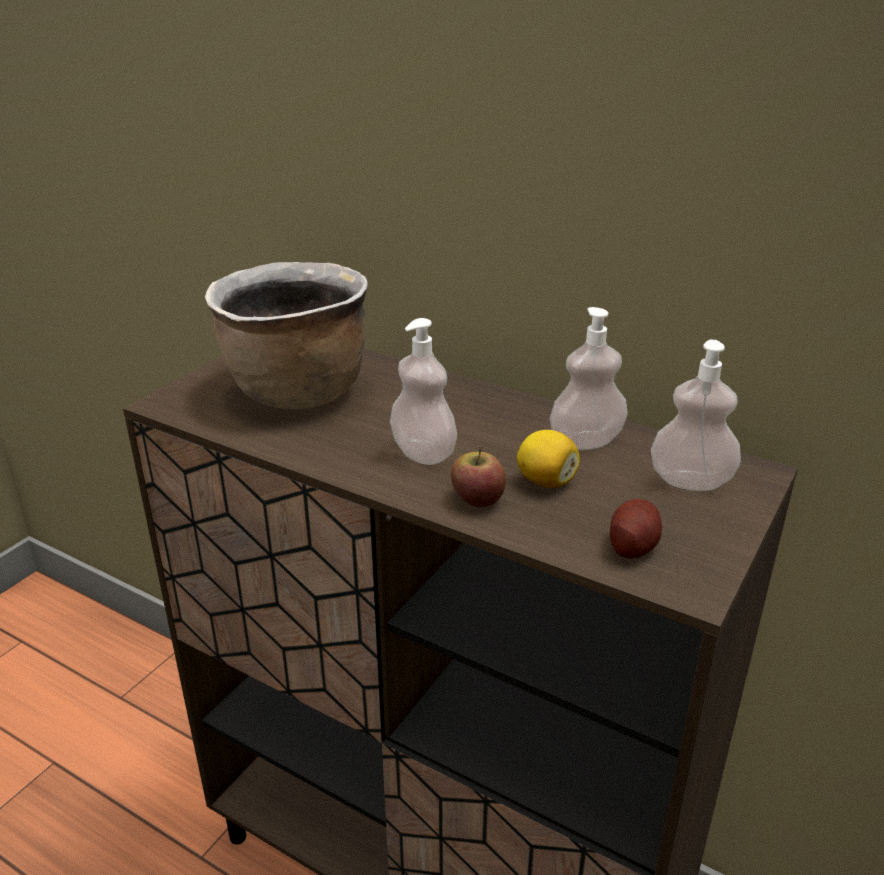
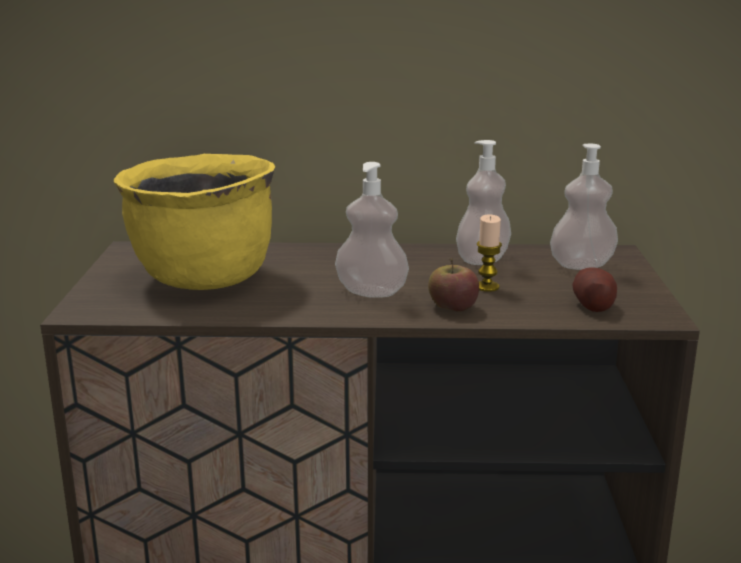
camera: 30 degrees left, 10 degrees down
(296, 391) = (203, 279): brown cooking pot -> yellow cooking pot
(546, 481) = (487, 287): lemon -> candle

